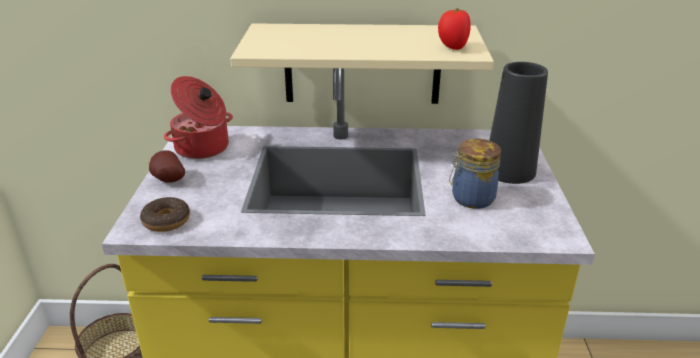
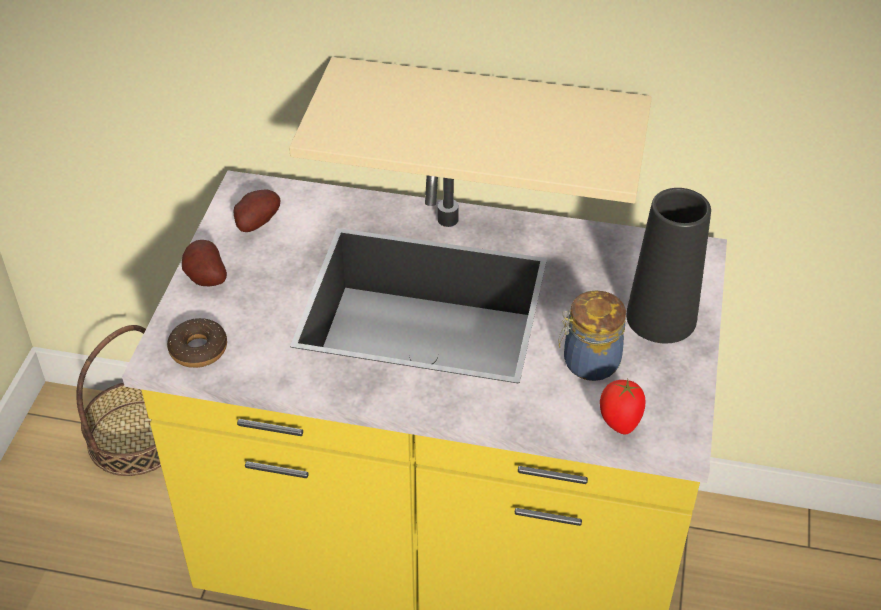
camera: 10 degrees right, 15 degrees up
(203, 148) = (256, 223): cooking pot -> potato
(452, 47) = (592, 155): tomato -> tomato (619, 422)

